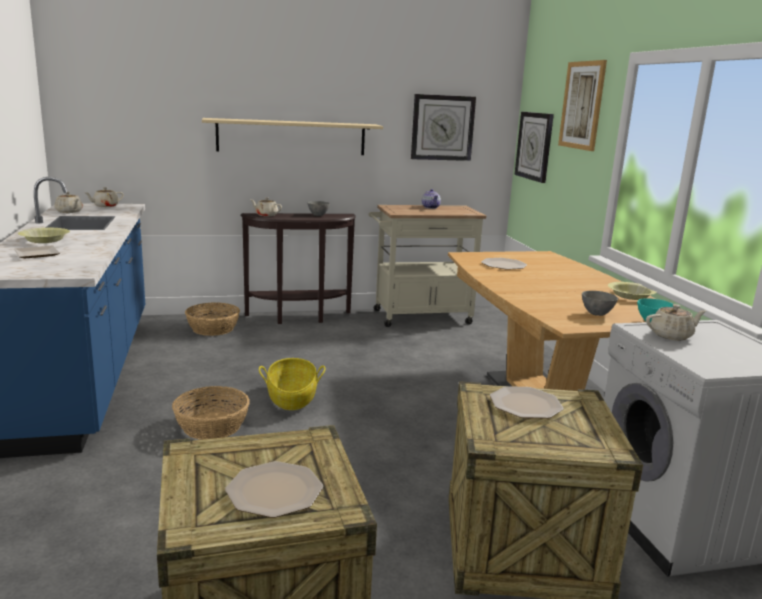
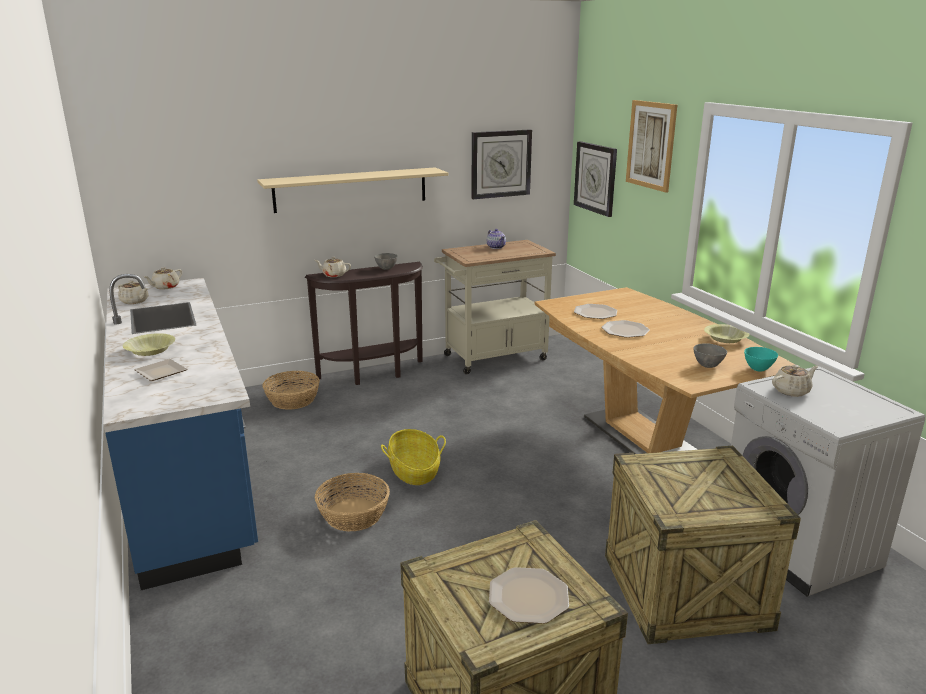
camera: 10 degrees left, 5 degrees up
(524, 404) = (681, 470): plate -> plate (624, 330)

